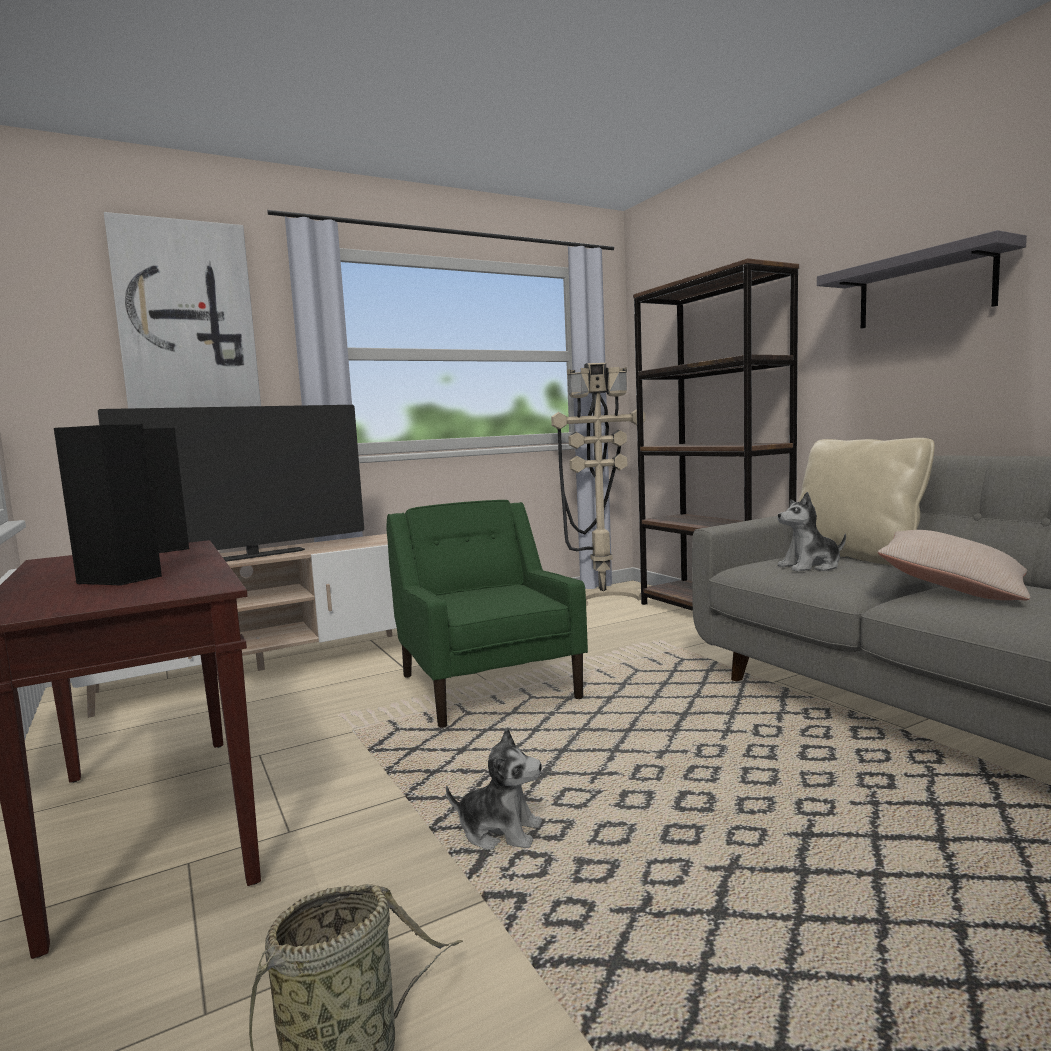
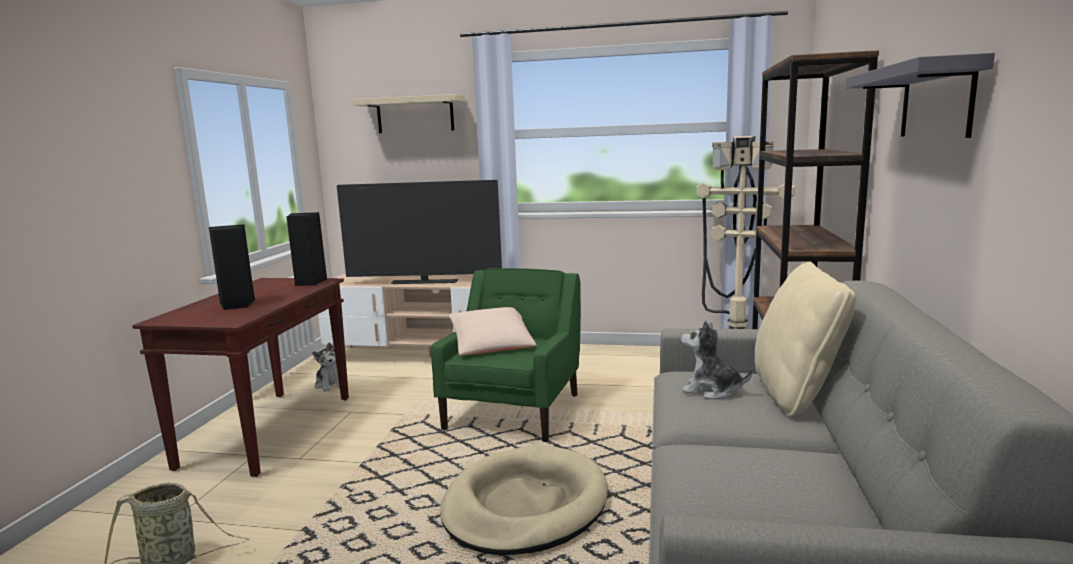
camera: 40 degrees right, 5 degrees up
(186, 318) = (415, 115): picture -> beige shelf
(500, 831) = (363, 502): plush toy -> plush toy (330, 385)
(680, 753) = (525, 505): none -> beige dog bed
(953, 588) = (741, 453): beige pillow -> beige pillow (491, 344)

